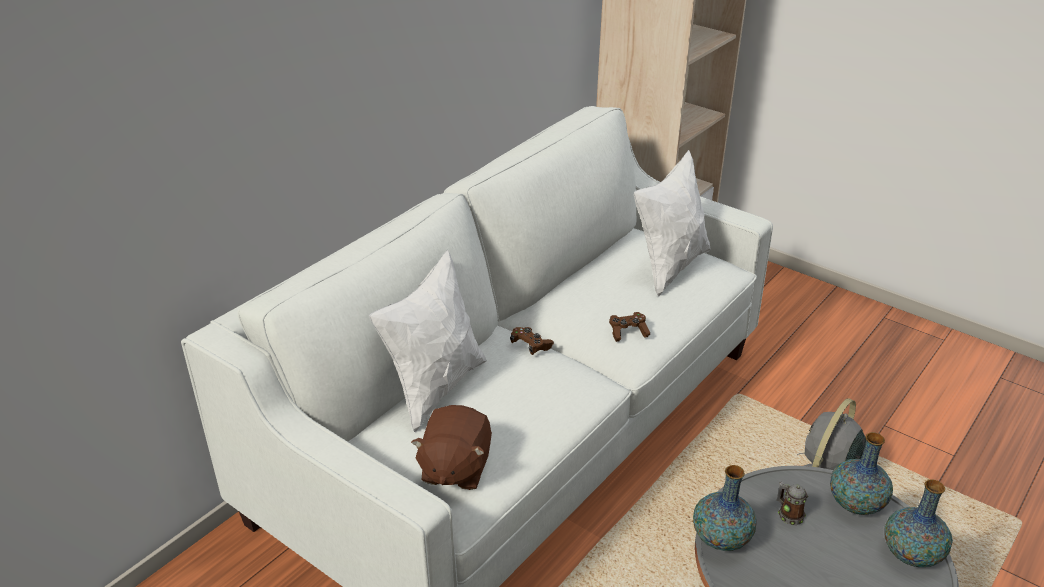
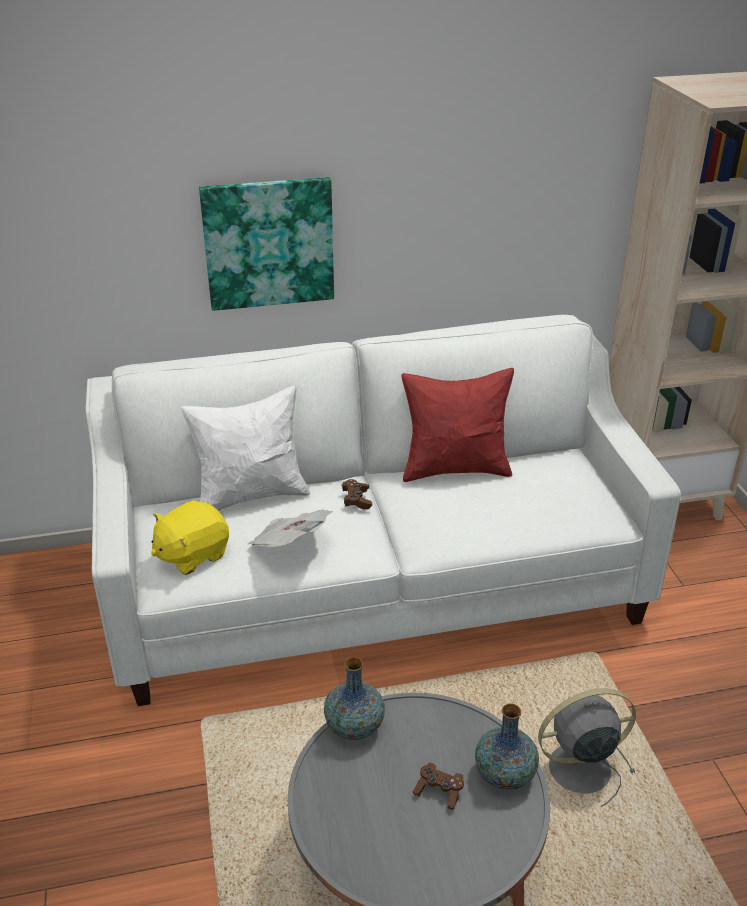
camera: 40 degrees right, 0 degrees up
(338, 110) = (268, 243): none -> picture
(454, 468) = (192, 555): brown plush toy -> yellow plush toy
(532, 411) = (290, 545): none -> newspaper
(574, 282) = (455, 469): none -> red pillow
(628, 332) = (441, 526): brown game controller -> brown game controller (439, 791)
(669, 266) = (553, 492): white pillow -> none
(788, 514) = (434, 745): mug -> none
(911, 554) = (497, 843): vase -> none

